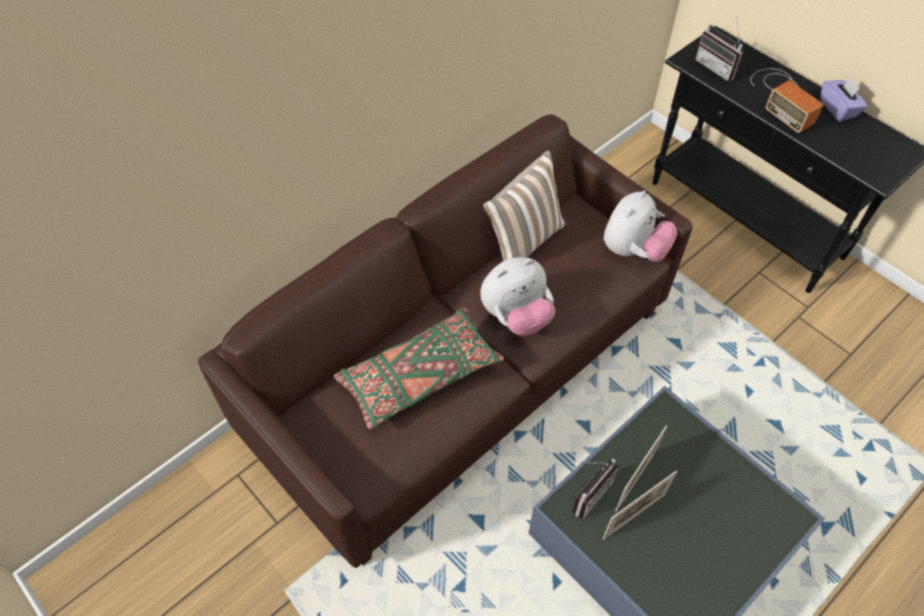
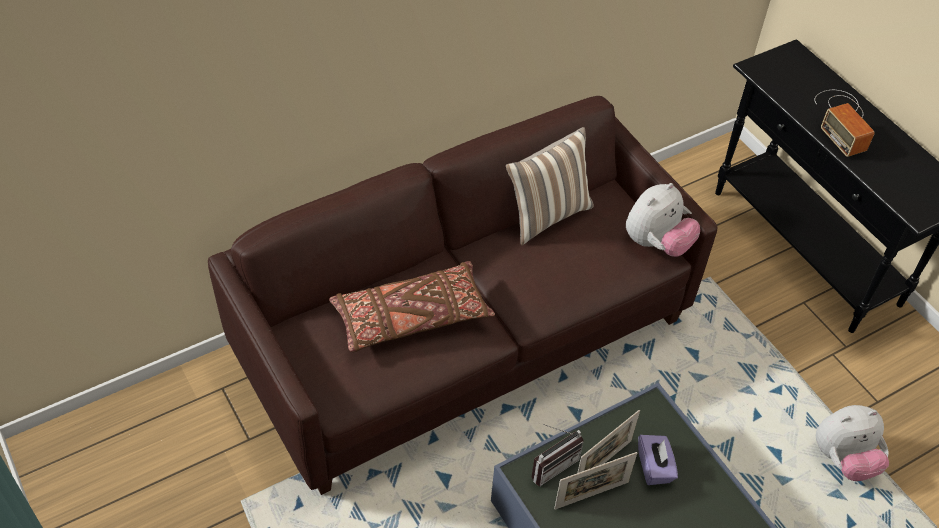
camera: 10 degrees right, 5 degrees down
(419, 376) = (411, 317): green pillow -> brown pillow
(516, 316) = (520, 282): plush toy -> plush toy (843, 459)
(718, 67) = (785, 80): radio -> none
(838, 109) = (897, 141): purple tissue box -> purple tissue box (654, 467)

